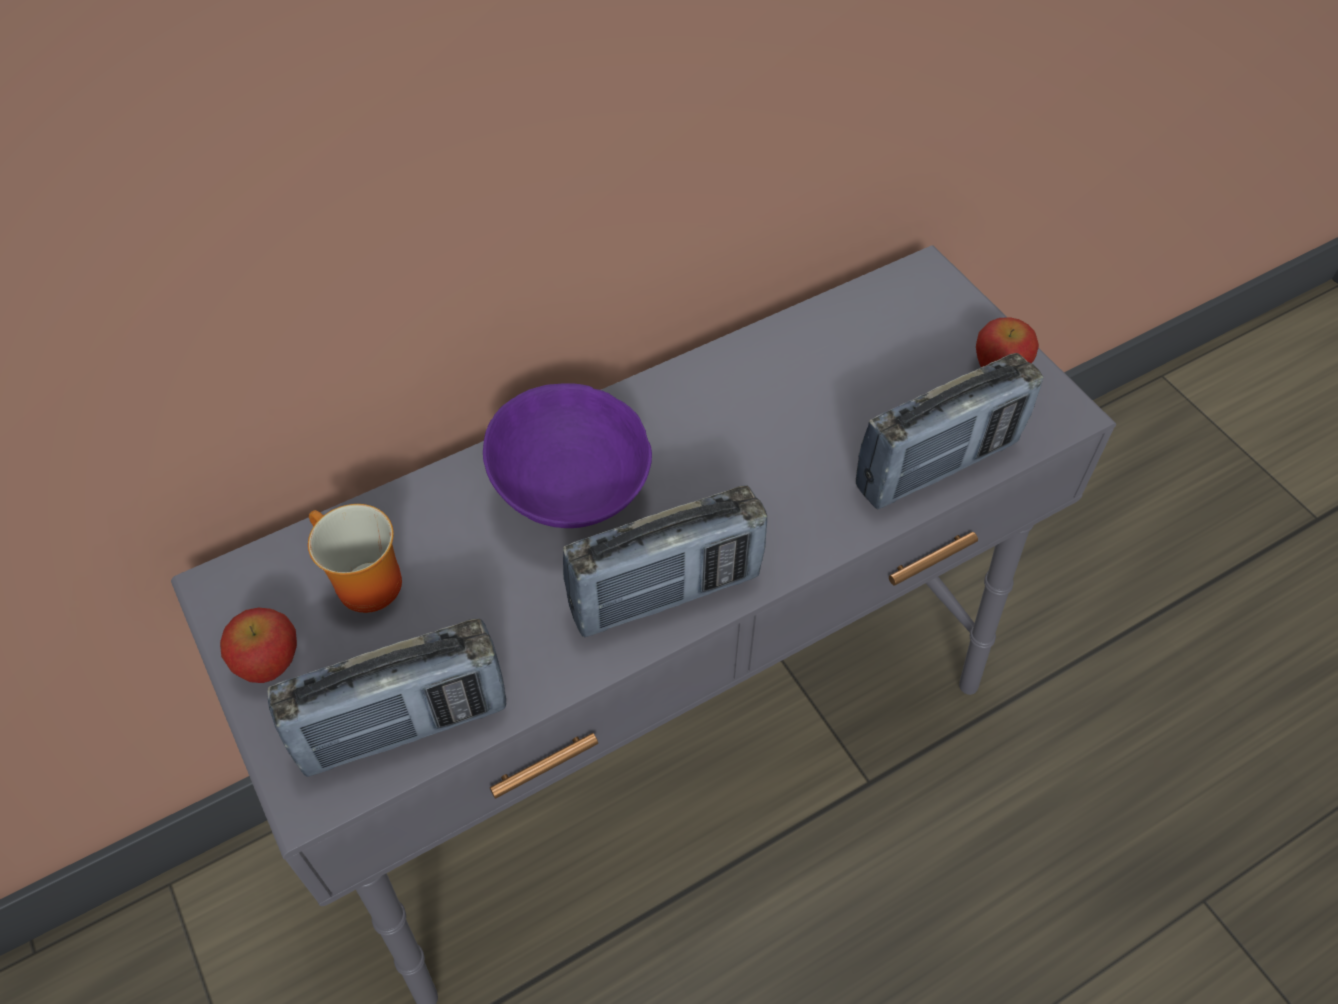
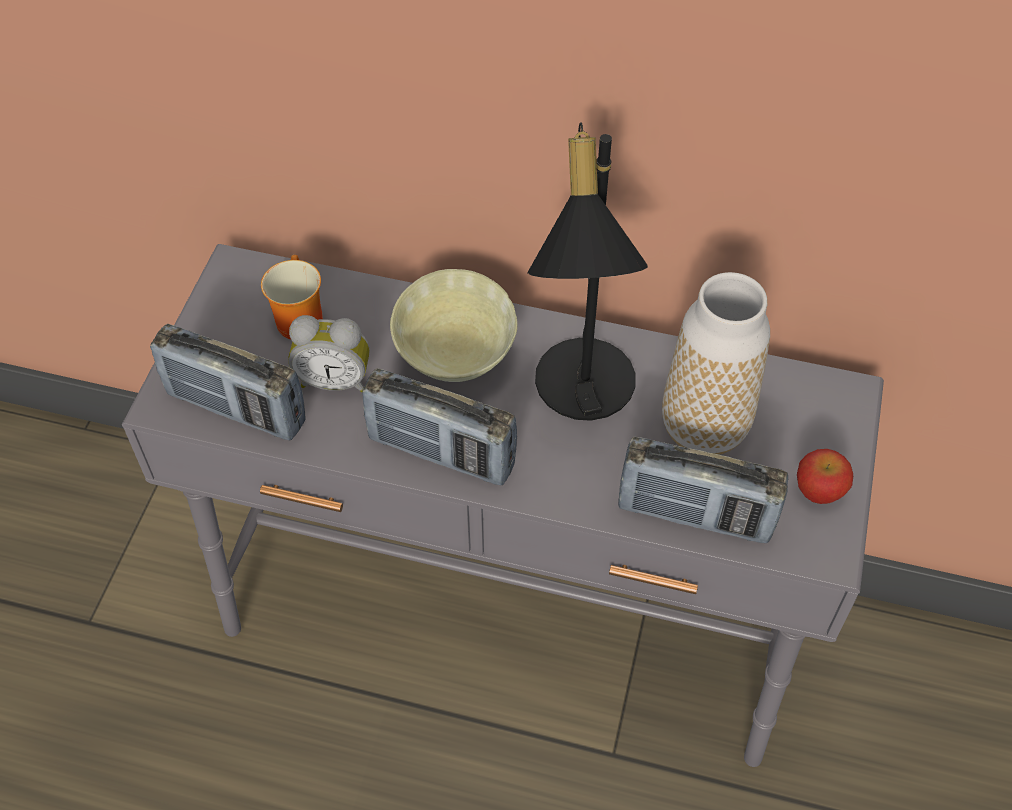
camera: 45 degrees right, 0 degrees up
(269, 662) = (213, 323): apple -> none
(477, 611) = (335, 380): none -> alarm clock
(571, 497) = (453, 358): purple bowl -> beige bowl
(726, 441) = (580, 396): none -> black table lamp
(857, 388) = (703, 428): none -> vase

